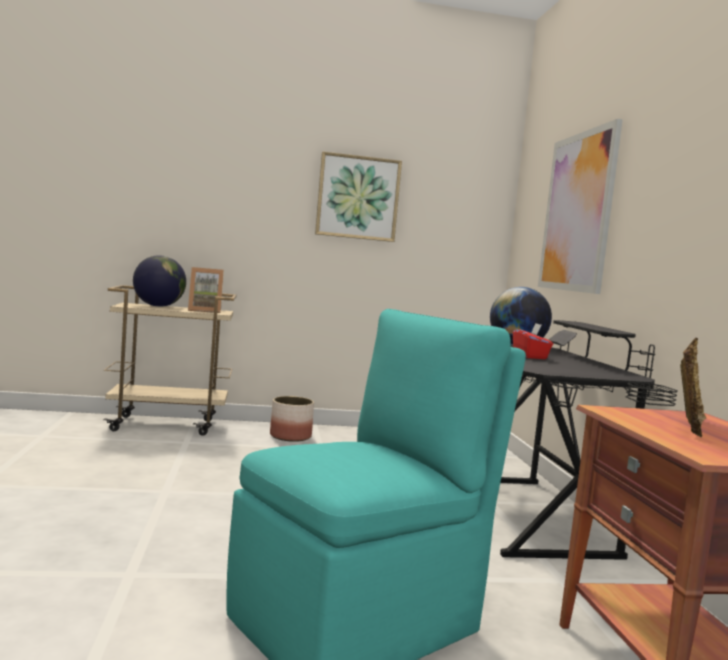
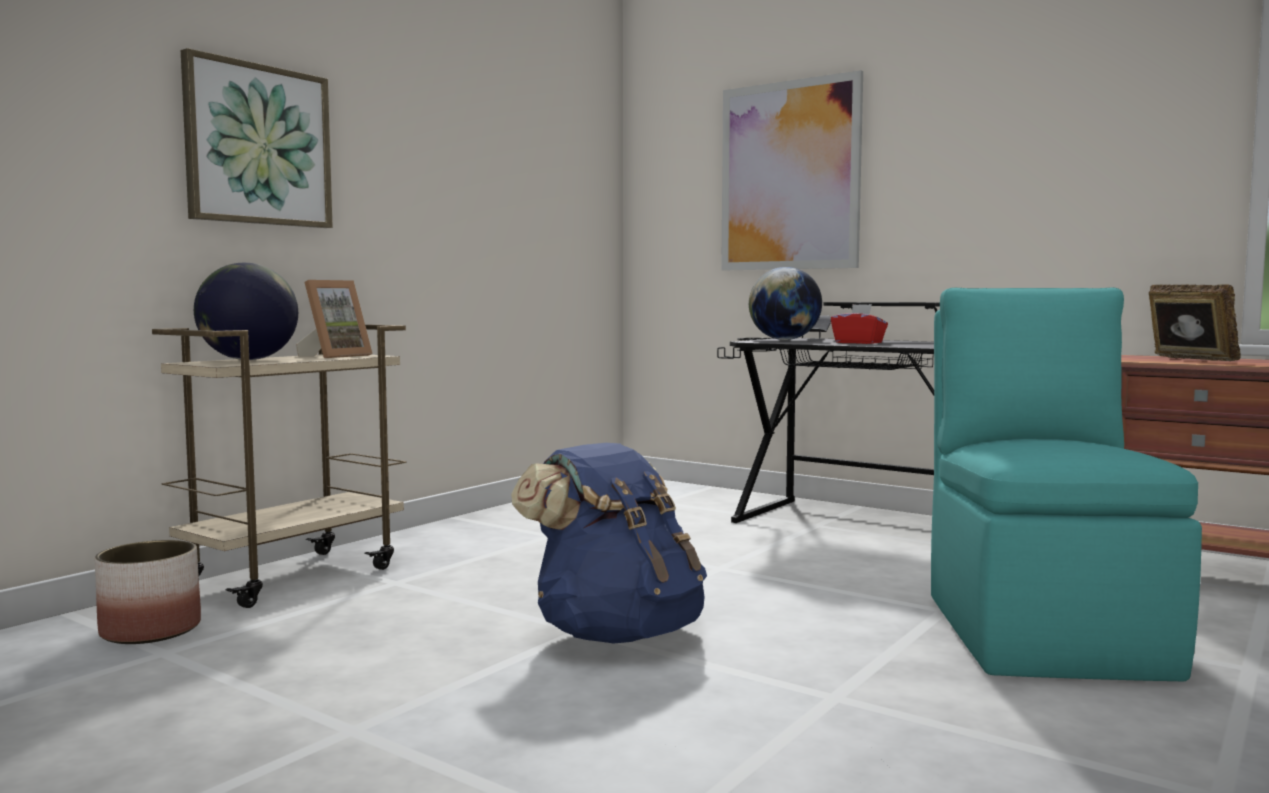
camera: 45 degrees left, 0 degrees up
(171, 499) = (616, 633): none -> blue backpack
(291, 436) = (479, 536): planter -> planter (151, 630)
(358, 197) = (473, 156): picture -> picture (258, 145)

